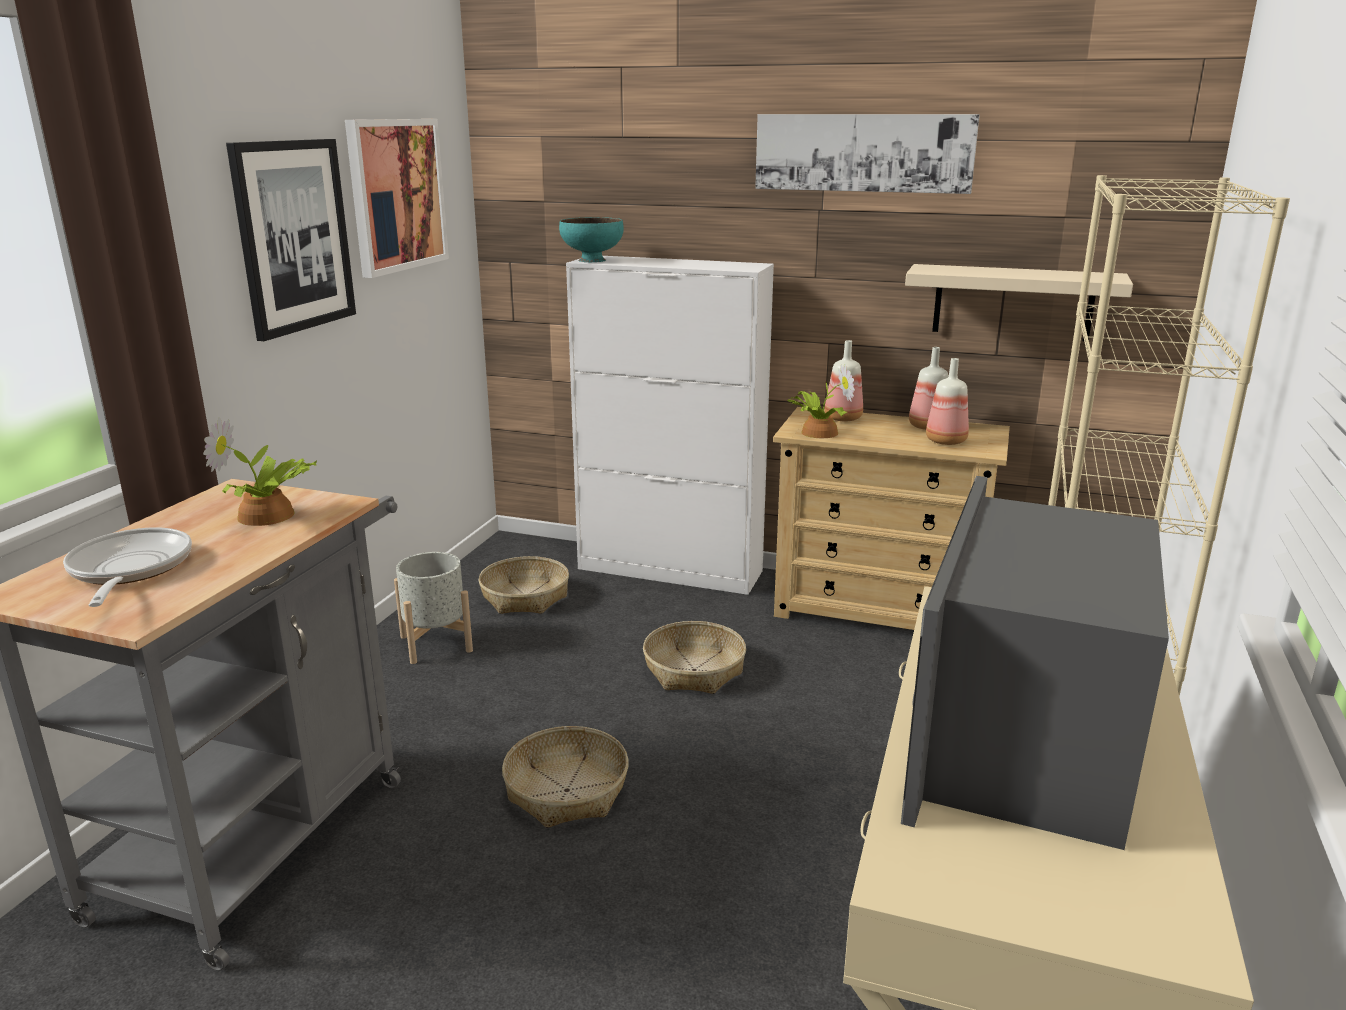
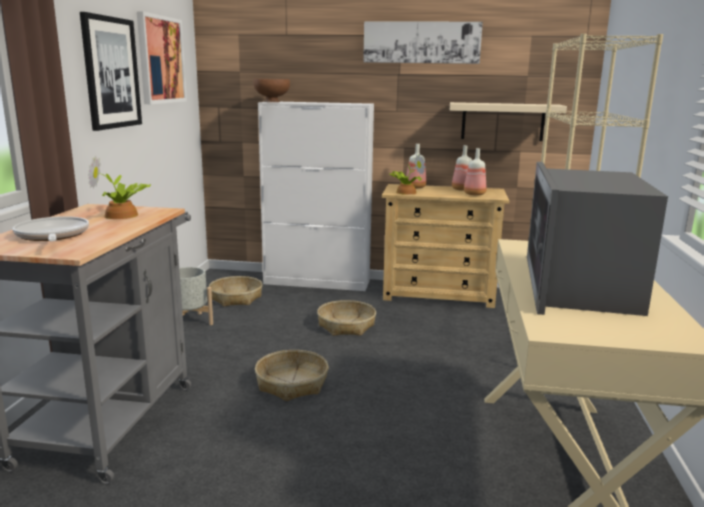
camera: 10 degrees left, 5 degrees down
(593, 260) = (272, 102): turquoise bowl -> brown bowl

